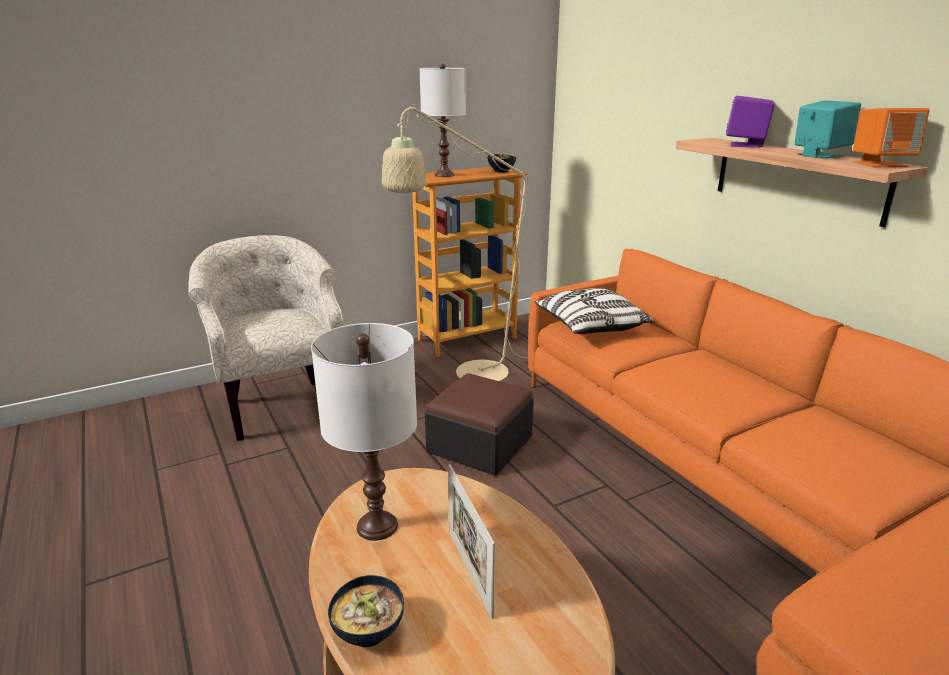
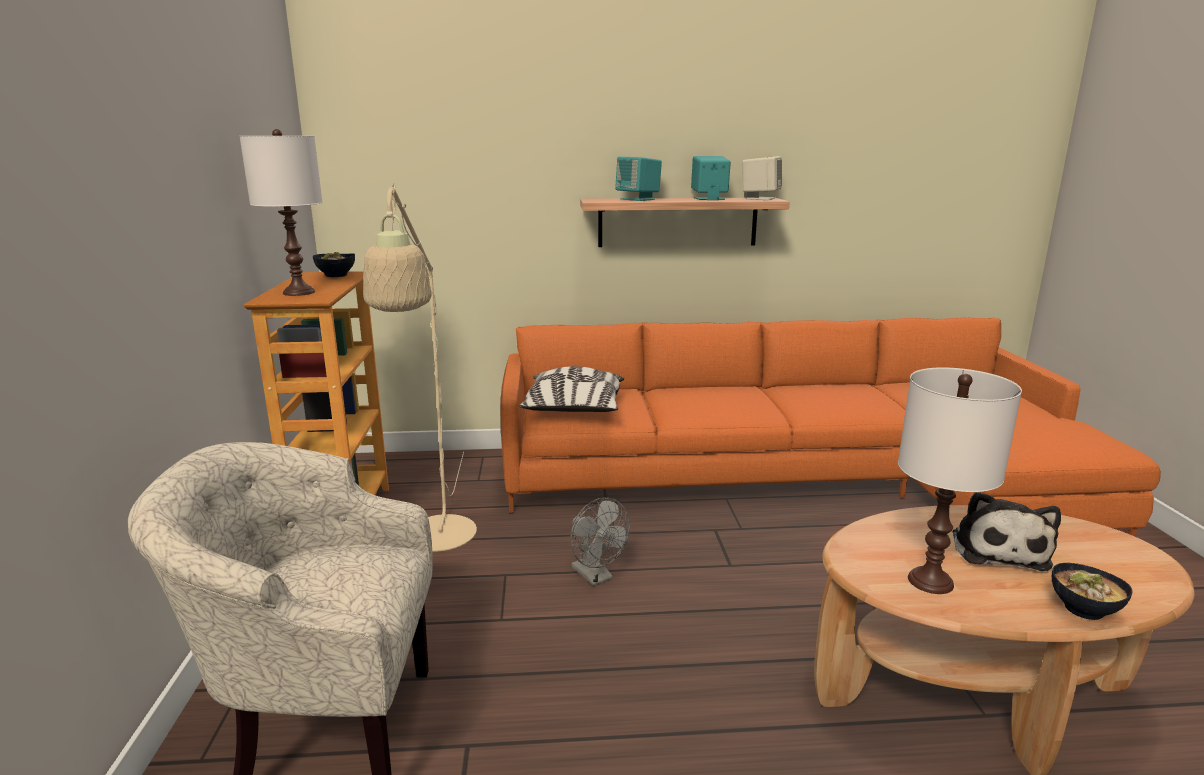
camera: 65 degrees left, 5 degrees down
(469, 572) = (998, 549): picture frame -> plush toy
(480, 444) = (596, 577): ottoman -> grey fan
(745, 145) = (638, 199): purple speaker -> turquoise speaker
(880, 164) = (760, 198): orange speaker -> beige speaker

